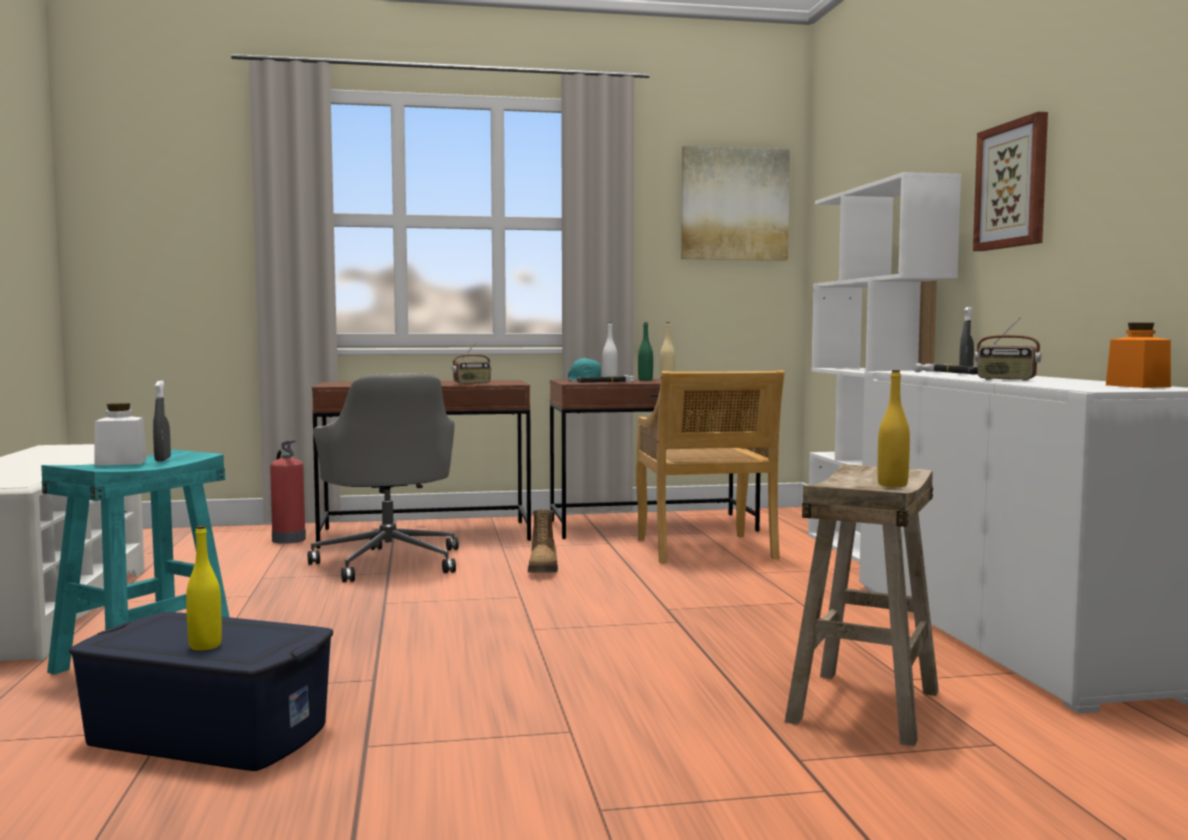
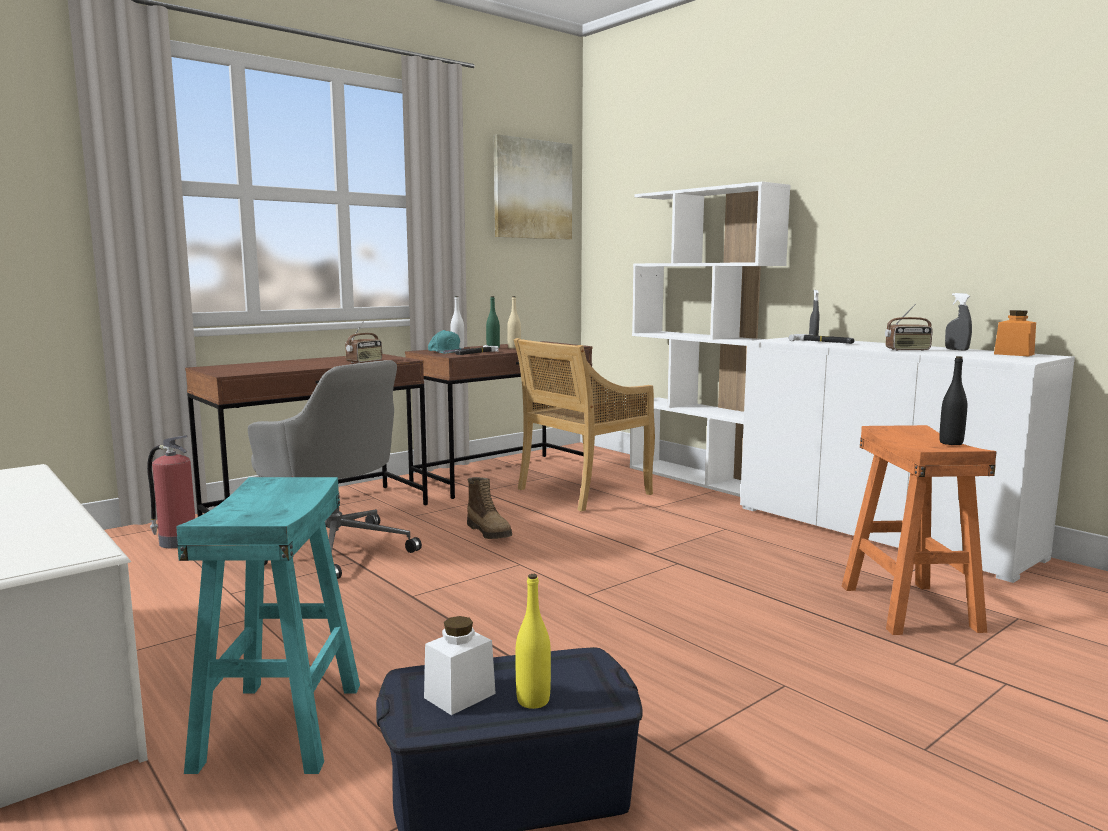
camera: 30 degrees left, 5 degrees up
(121, 462) = (249, 505): white jar -> white jar (459, 695)
(162, 460) = (288, 494): grey spray bottle -> grey spray bottle (956, 349)
(705, 550) = (582, 492): beige chair -> beige chair turned 90 degrees clockwise
(866, 706) = (910, 608): beige stool -> orange stool
(892, 485) = (951, 443): yellow bottle -> black bottle
(1013, 185) = (849, 199): picture -> none

